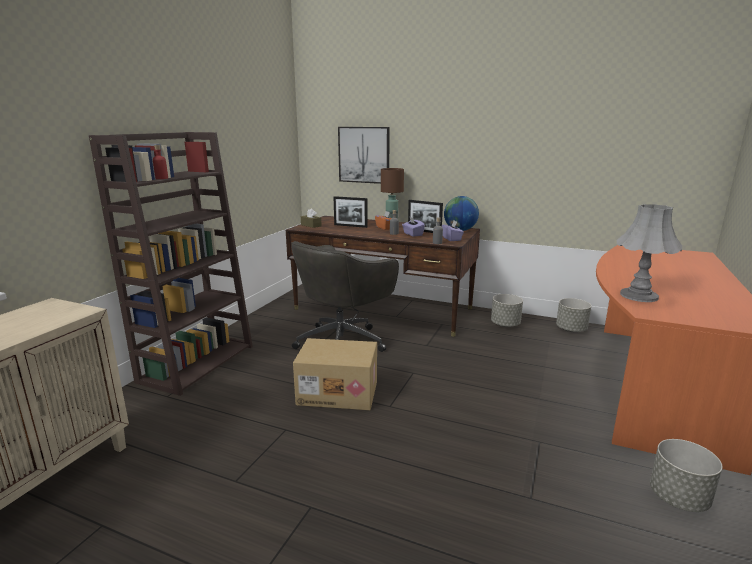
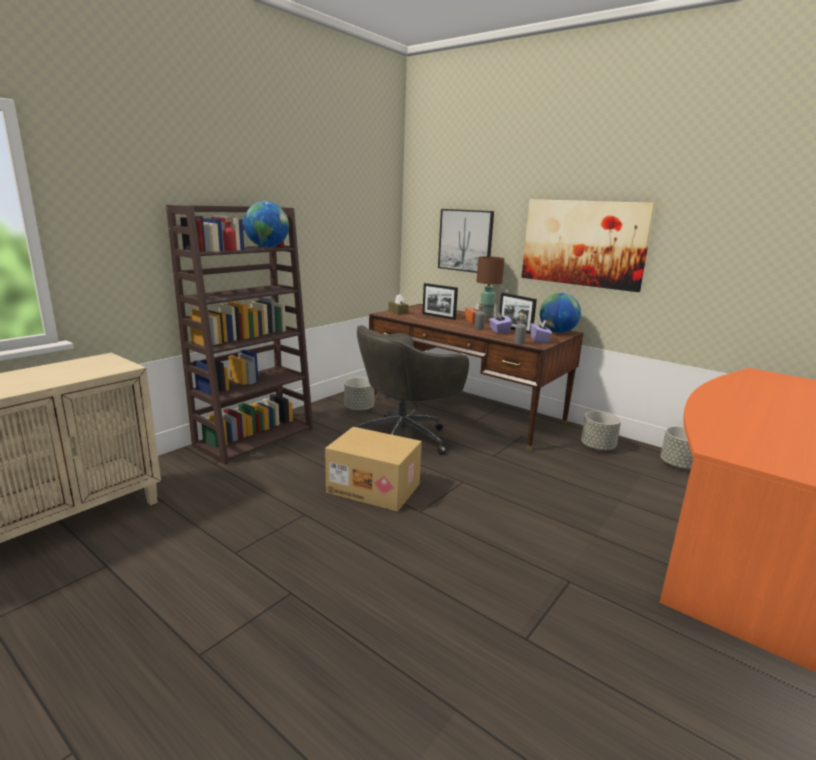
camera: 15 degrees right, 0 degrees up
(193, 173) = (267, 247): none -> globe
(473, 152) = (583, 243): none -> picture
(639, 296) = (722, 429): grey table lamp -> none
(678, 497) = (714, 682): grey planter -> grey planter (359, 409)

